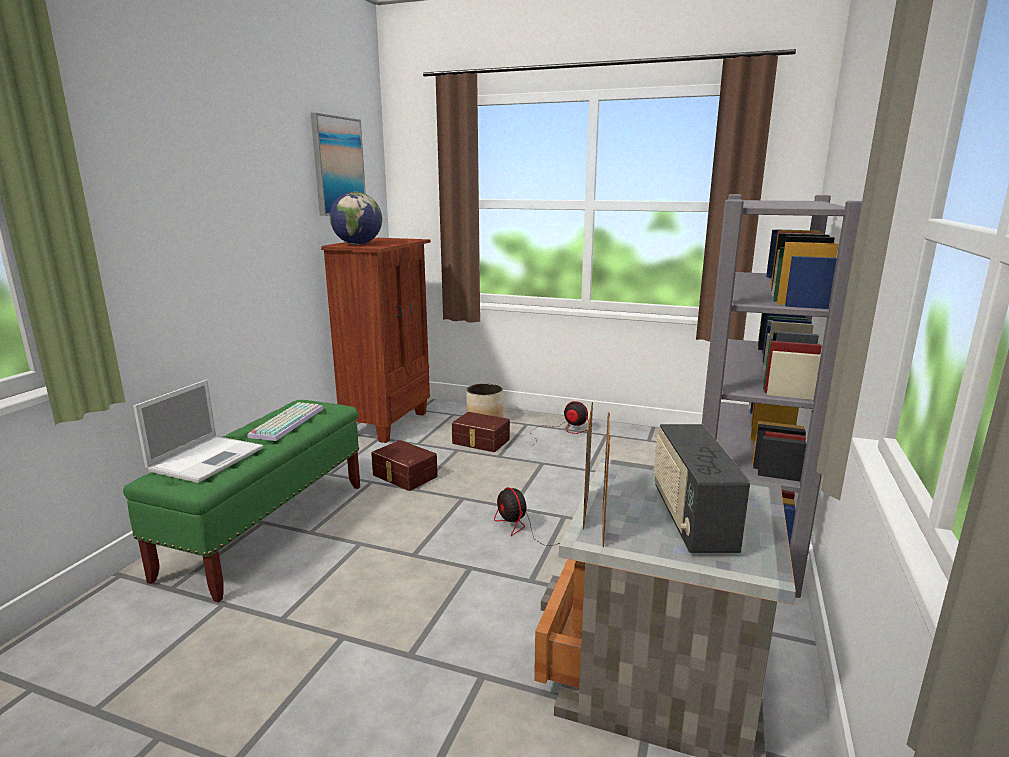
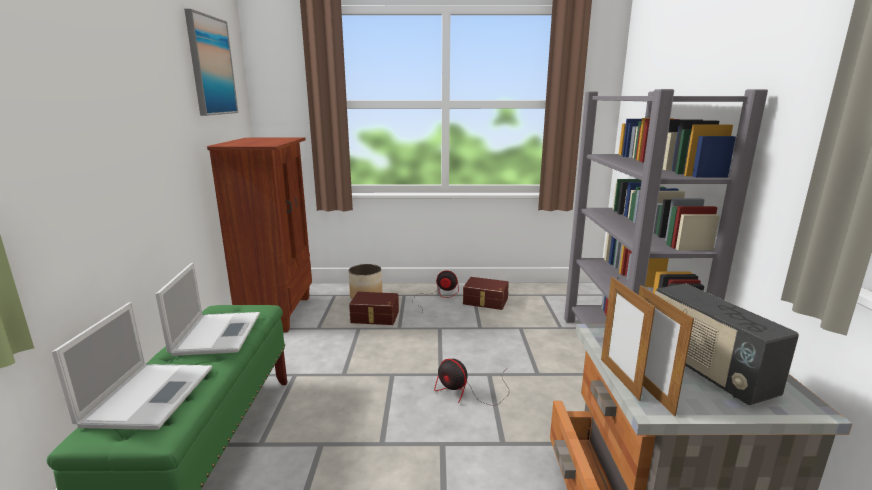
camera: 20 degrees left, 0 degrees up
(286, 422) = (217, 333): keyboard -> laptop
(358, 244) = (243, 143): globe -> none
(404, 476) = (324, 363): brown storage box -> brown storage box (485, 301)

